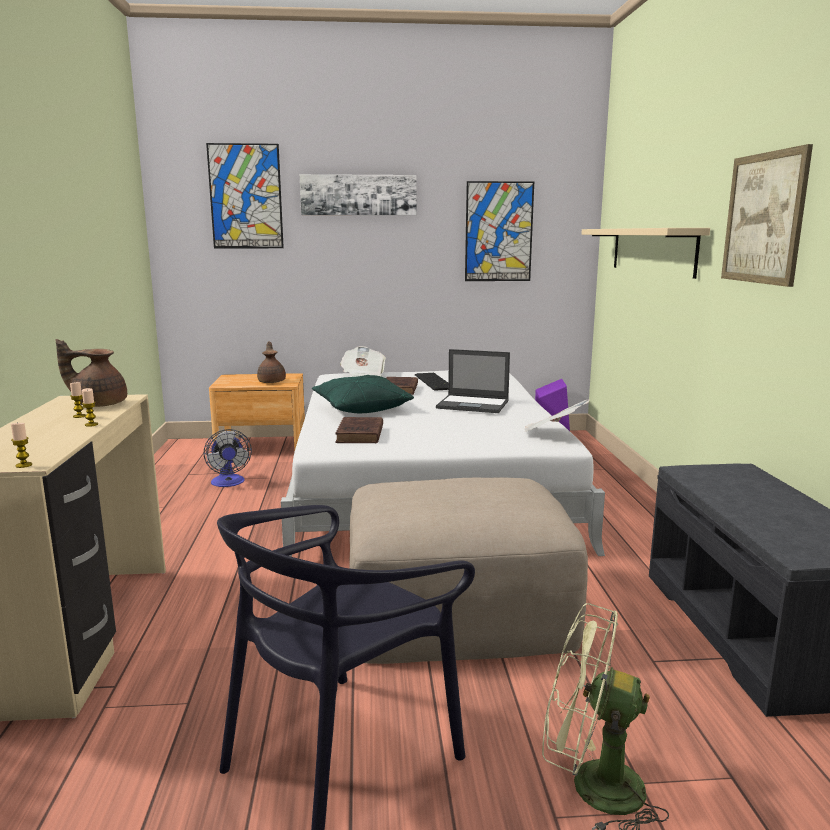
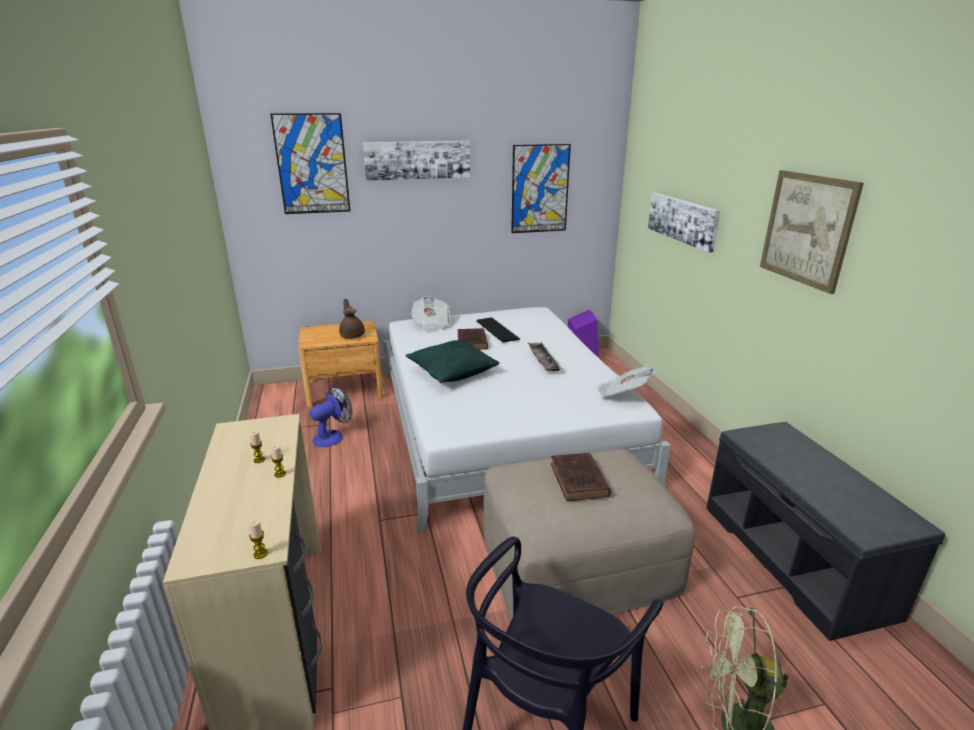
camera: 10 degrees left, 10 degrees up
(99, 404) = (264, 436): brown teapot -> none
(228, 483) = (332, 436): fan -> fan turned 105 degrees counterclockwise
(360, 435) = (468, 410): brown book -> brown book (579, 481)
(473, 405) = (543, 360): laptop -> tray
(651, 250) = (682, 220): beige shelf -> picture

